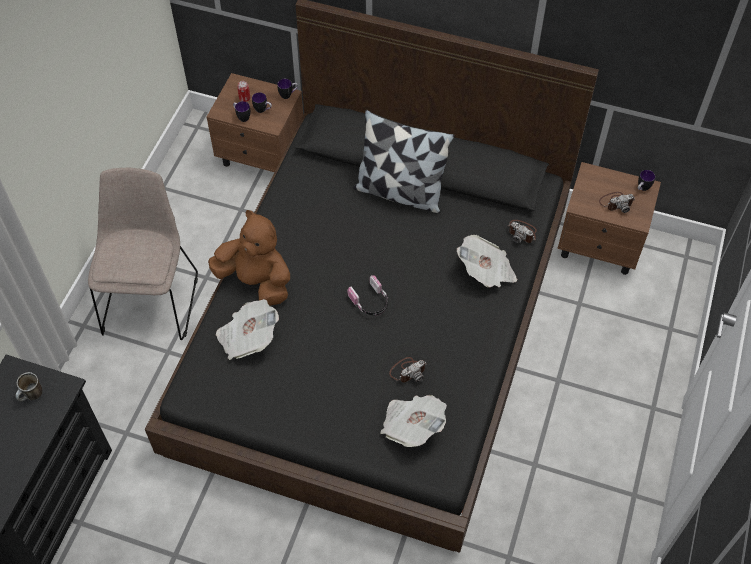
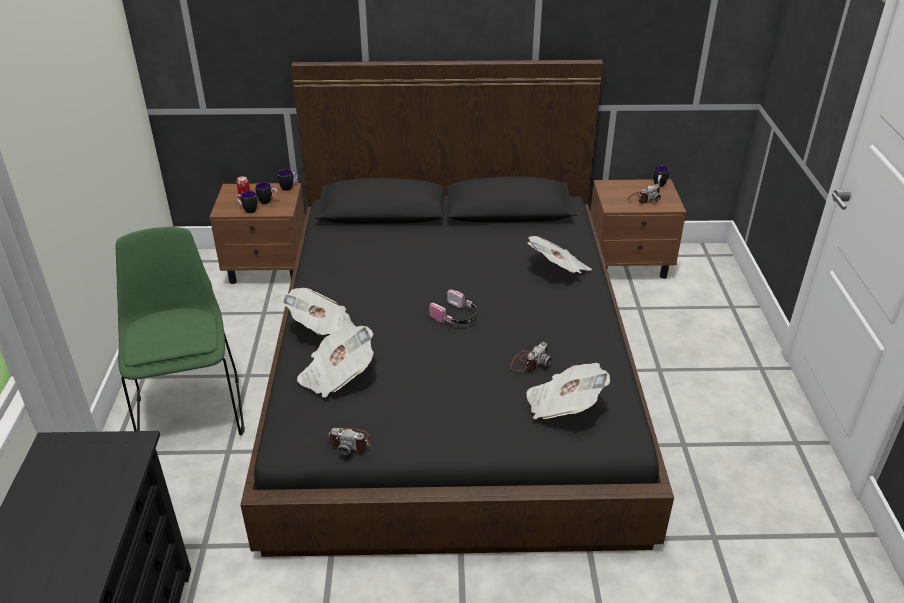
camera: 20 degrees left, 20 degrees down
(32, 396) = (90, 465): mug -> none
(151, 300) = (190, 410): beige chair -> green chair
(256, 281) = (322, 328): brown plush toy -> newspaper
(400, 192) = (438, 232): pillow -> none
(522, 232) = (573, 236): camera -> camera (350, 441)

